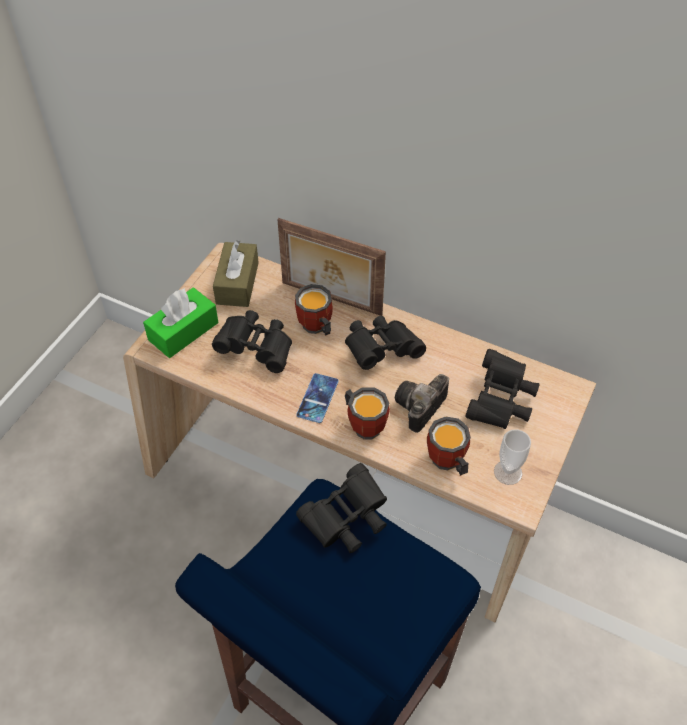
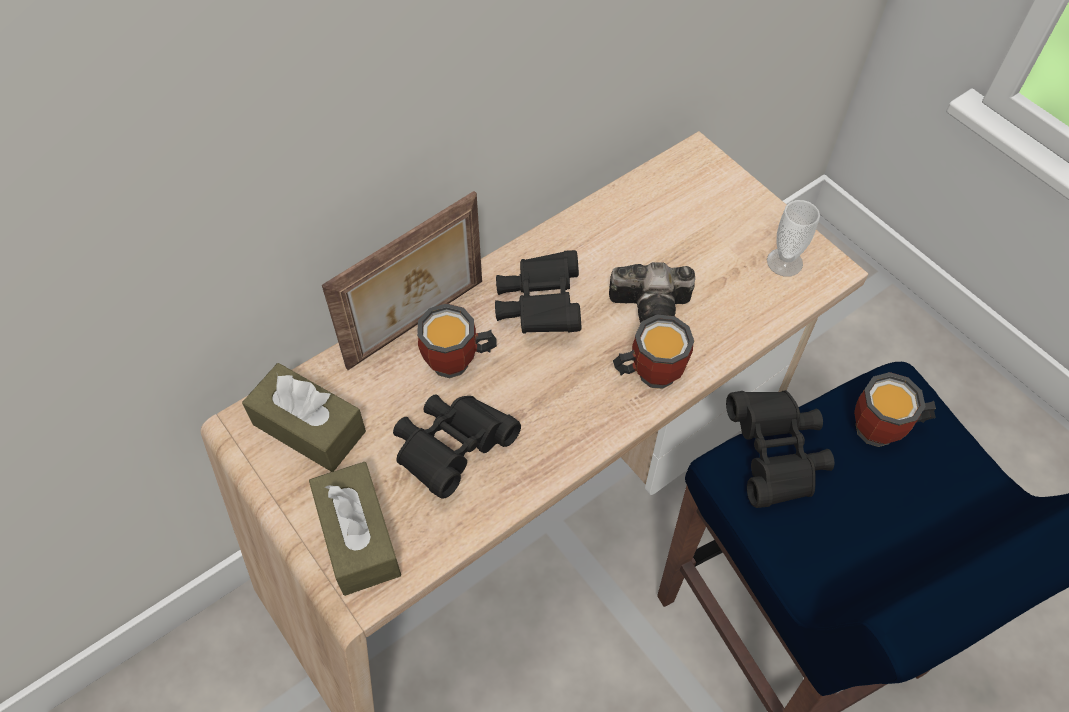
camera: 65 degrees left, 5 degrees up
(183, 331) = (358, 537): green tissue box -> brown tissue box
(317, 398) = (580, 409): phone -> none
(419, 409) = (654, 306): camera -> camera turned 60 degrees counterclockwise
(446, 463) = (747, 314): mug -> mug (883, 432)
(500, 401) = (682, 223): black binoculars -> none

